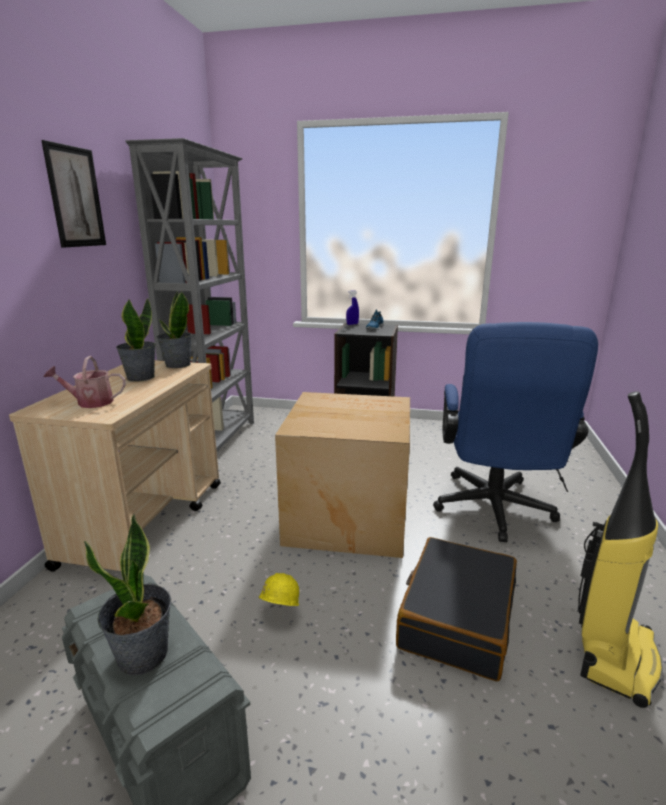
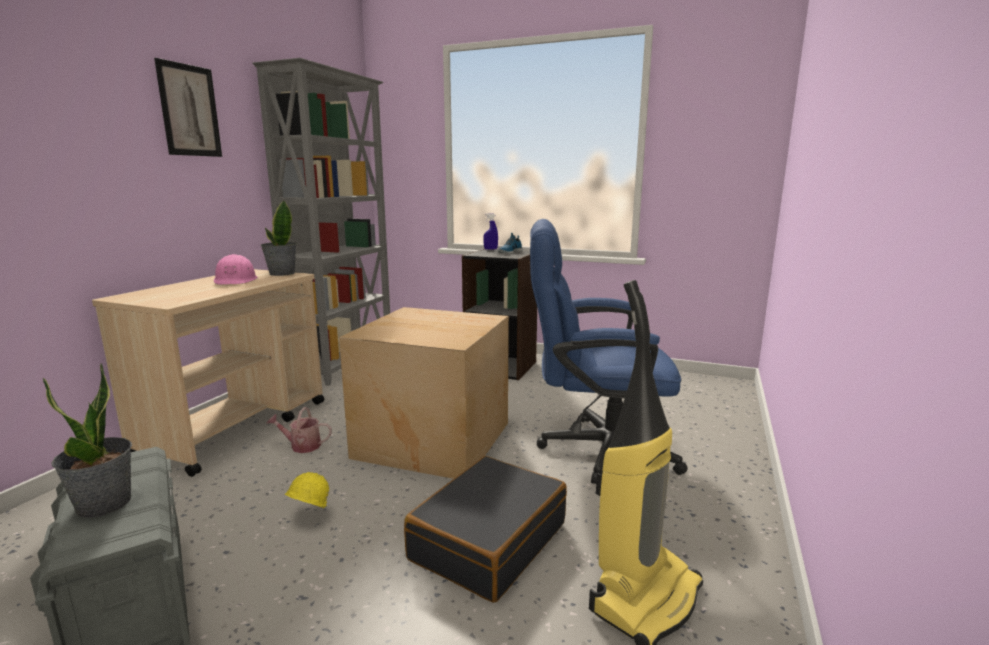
camera: 10 degrees right, 5 degrees down
(90, 402) = (169, 295): watering can -> watering can (301, 446)
(140, 377) = (236, 280): potted plant -> pink hard hat
(494, 512) = (595, 449): blue office chair -> blue office chair turned 75 degrees clockwise

